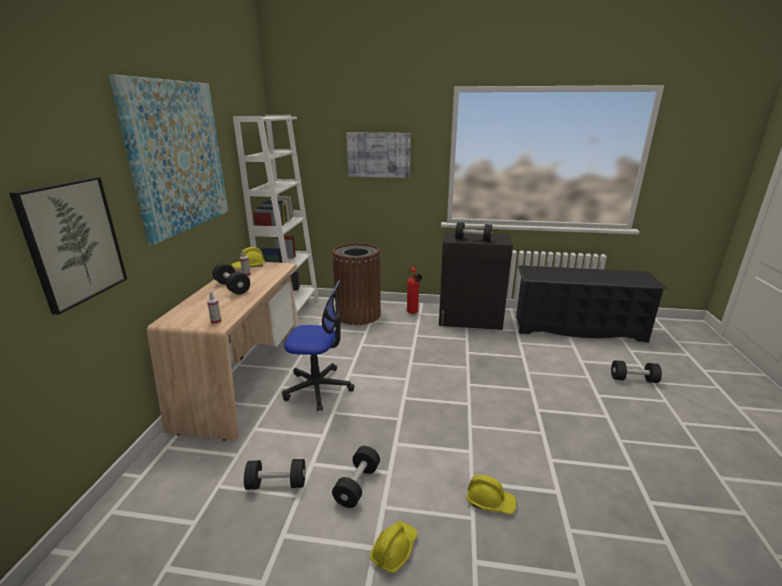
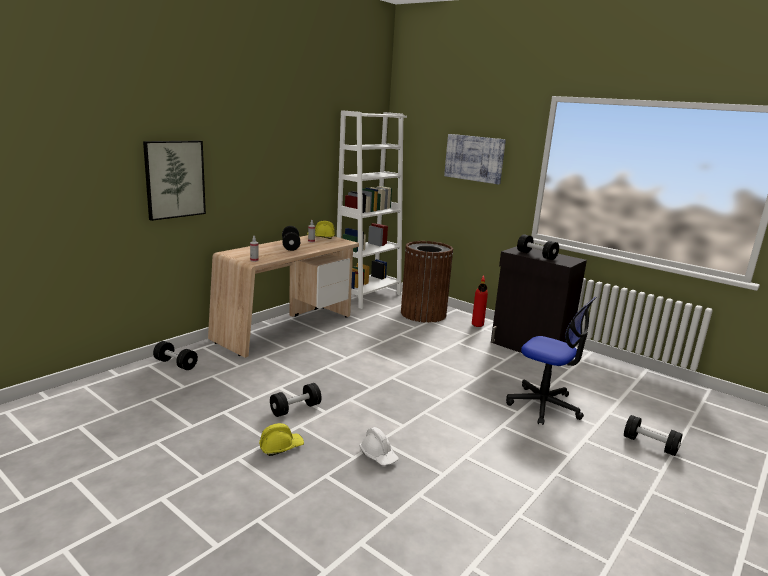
camera: 30 degrees right, 5 degrees down
(178, 157) = (274, 137): picture -> none
(277, 484) = (246, 388): black dumbbell -> black dumbbell (175, 364)
(318, 388) = (332, 350): office chair -> office chair (544, 406)
(490, 501) = (378, 455): yellow hard hat -> white hard hat
(577, 328) = (649, 389): black shoe rack -> none

